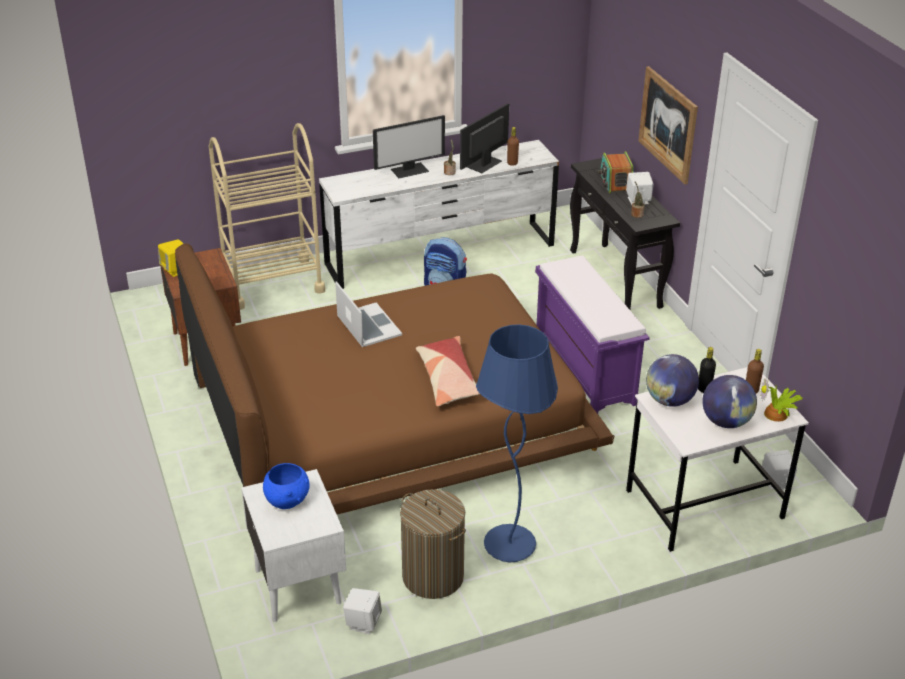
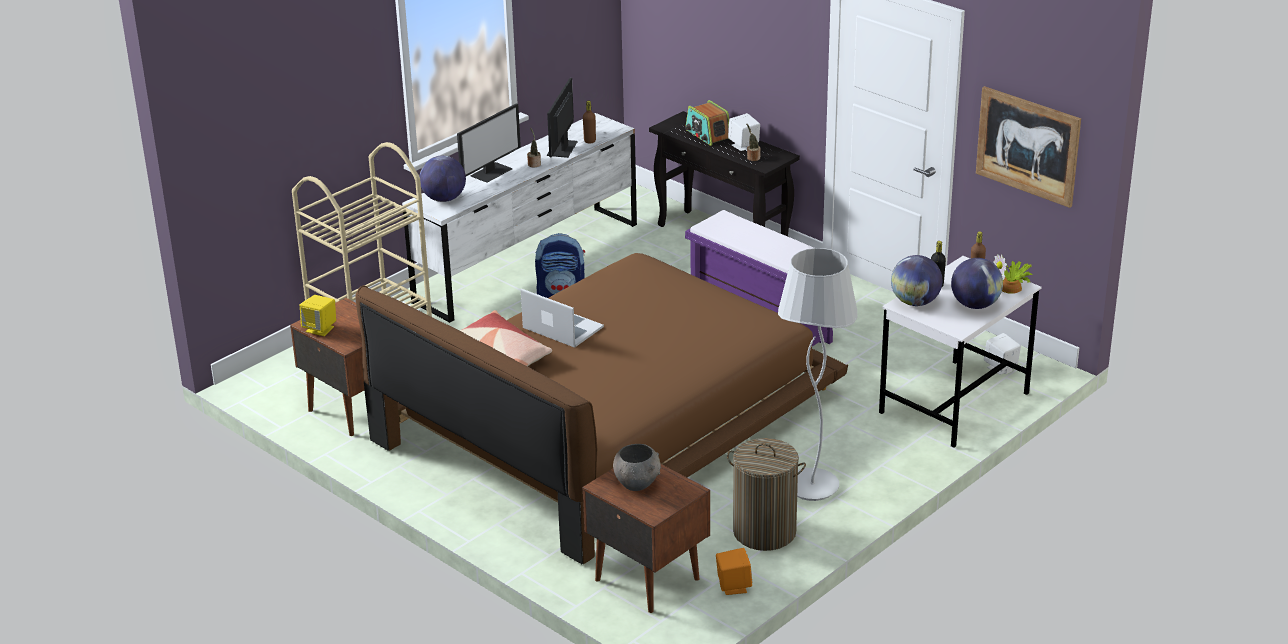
camera: 25 degrees left, 5 degrees down
(287, 501) = (637, 483): blue bowl -> grey bowl
(298, 585) = (646, 578): white nightstand -> brown nightstand
(353, 183) = (444, 199): none -> globe
(363, 622) = (733, 586): white speaker -> orange speaker
(448, 379) = (682, 351): pillow -> pillow (505, 352)
(509, 546) = (812, 487): blue floor lamp -> white floor lamp
(668, 124) = (762, 58): picture -> picture (1028, 146)

